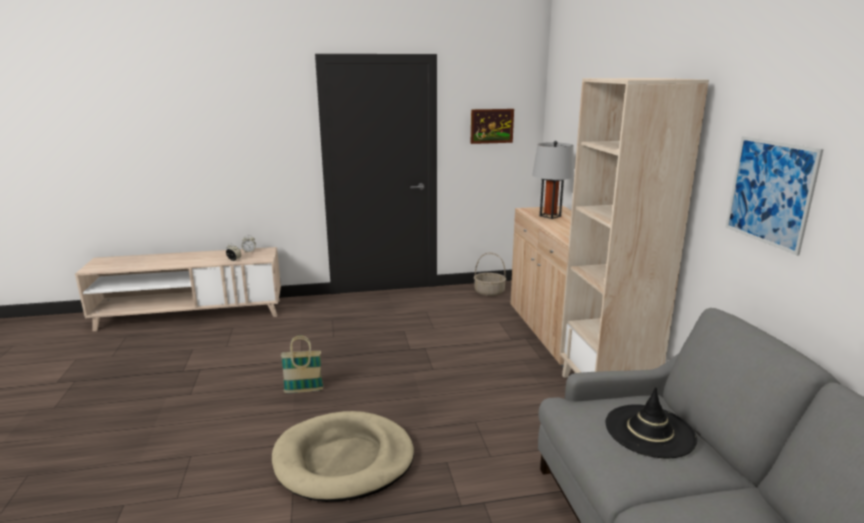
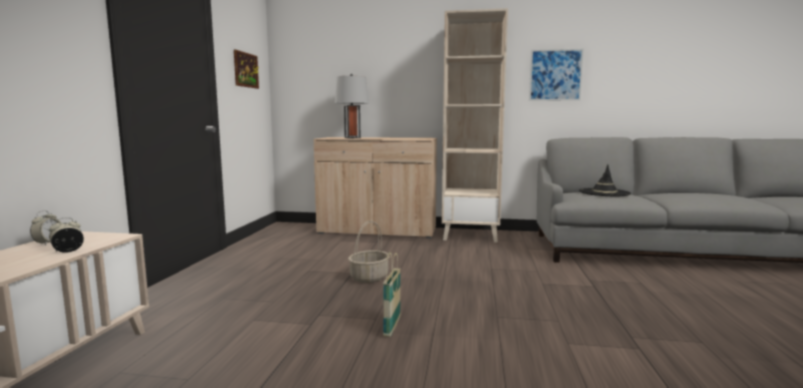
camera: 70 degrees left, 10 degrees down
(344, 460) = (534, 317): beige dog bed -> none
(489, 292) = (278, 235): basket -> basket (369, 277)

